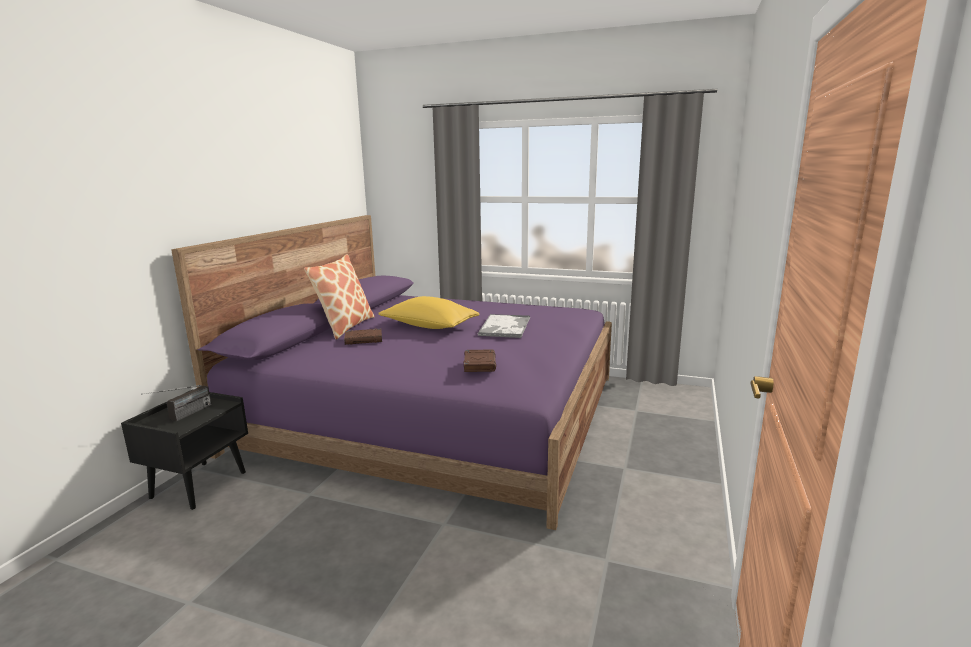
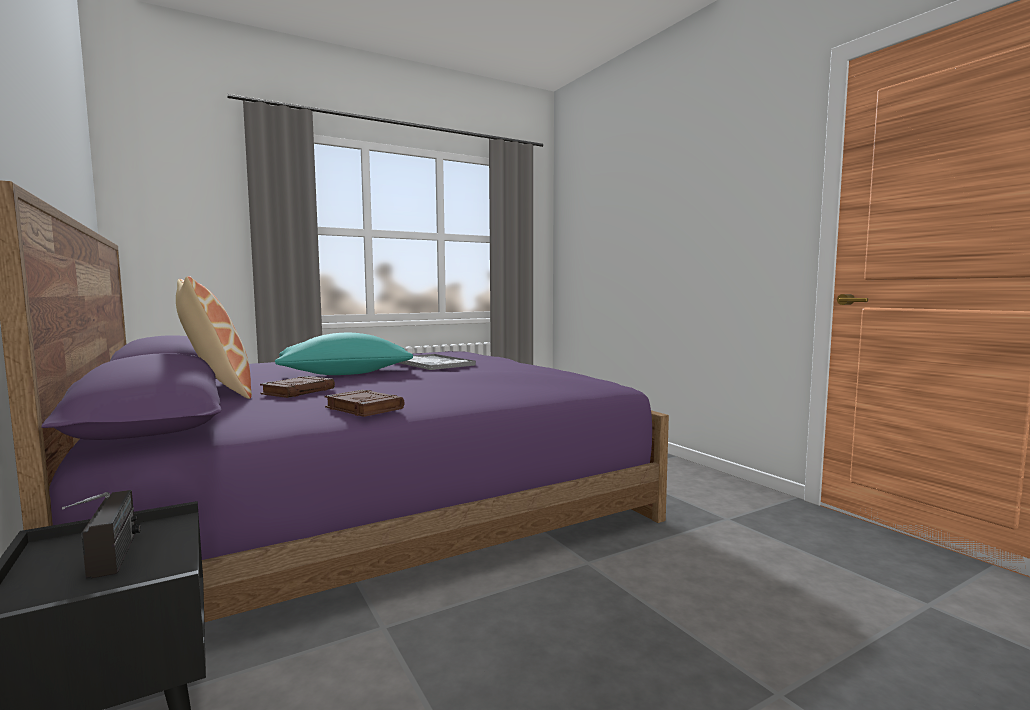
camera: 50 degrees left, 10 degrees down
(429, 326) = (346, 374): yellow pillow -> turquoise pillow
(479, 364) = (519, 375): brown book -> brown book (363, 408)

